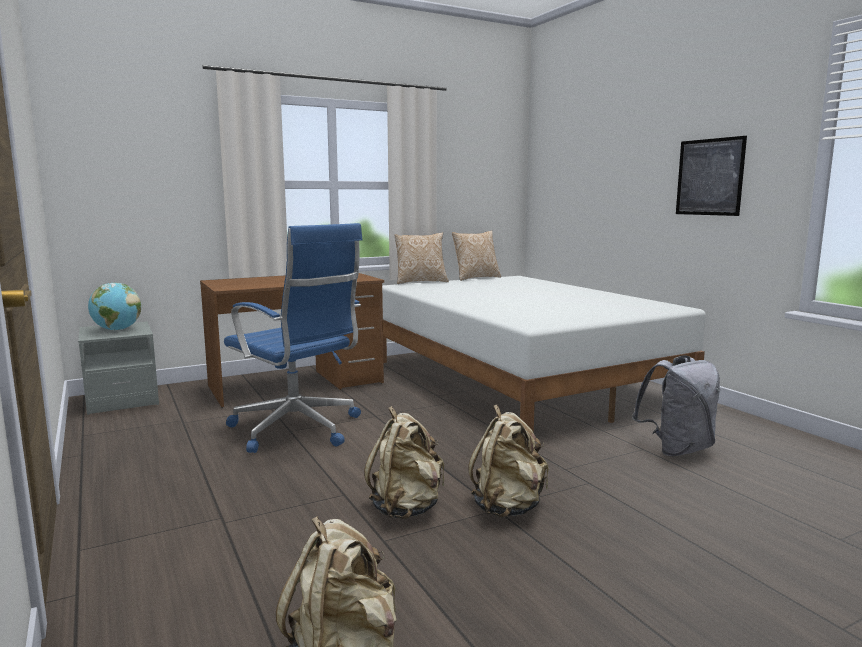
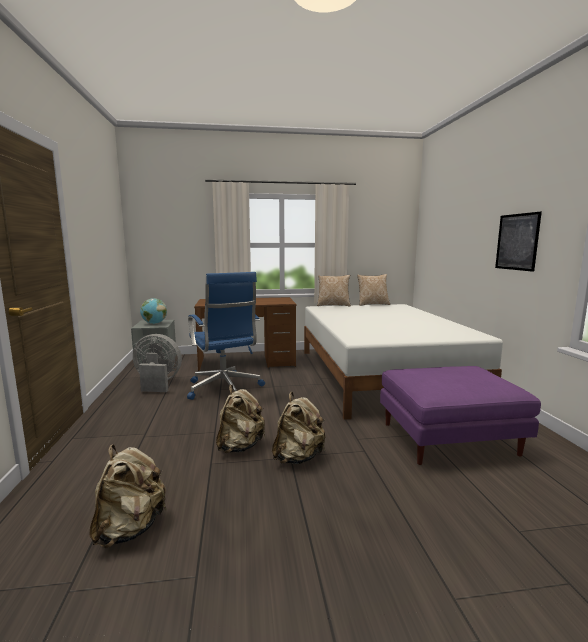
camera: 20 degrees right, 0 degrees up
(163, 436) = (157, 383): none -> grey fan
(677, 449) = (449, 438): grey backpack -> purple ottoman

